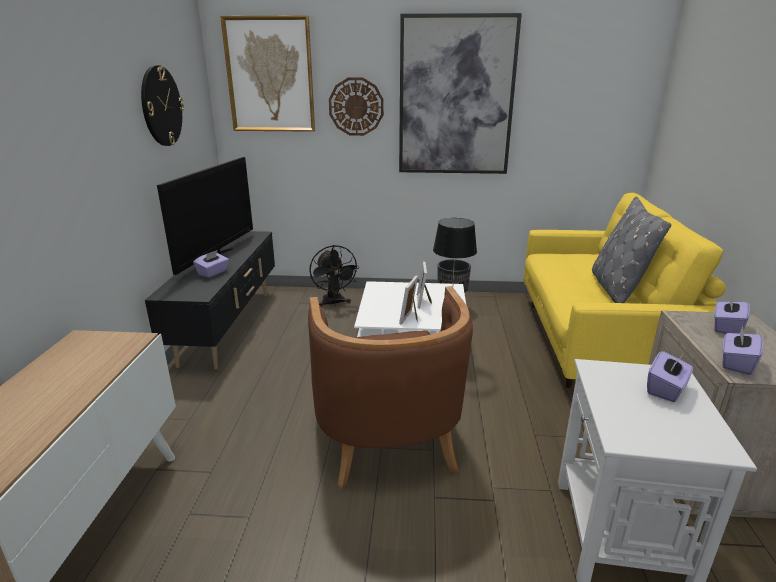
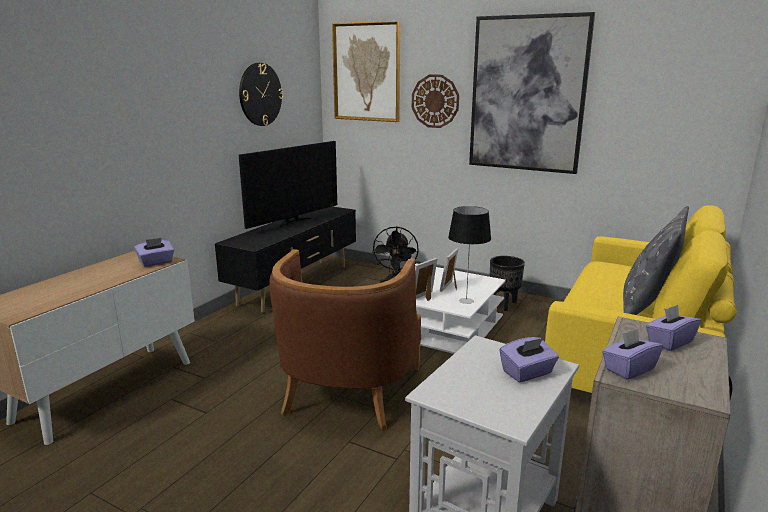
camera: 25 degrees right, 5 degrees down
(213, 273) = (278, 233): purple tissue box -> purple tissue box (156, 262)

